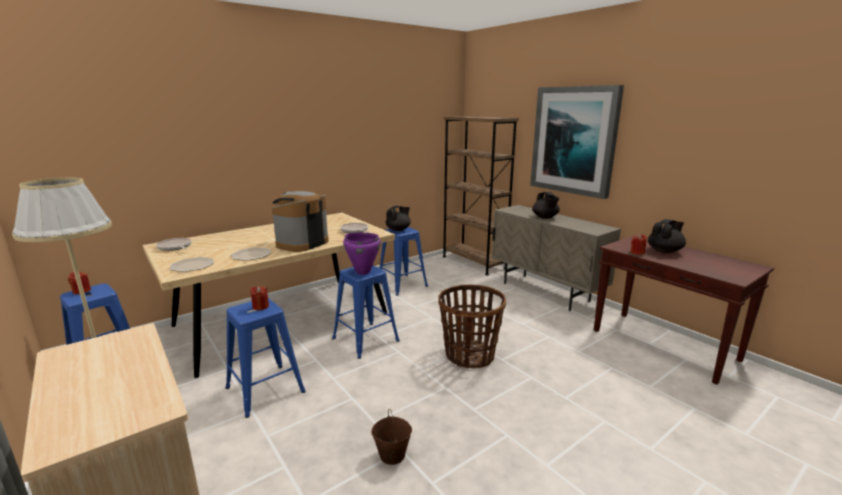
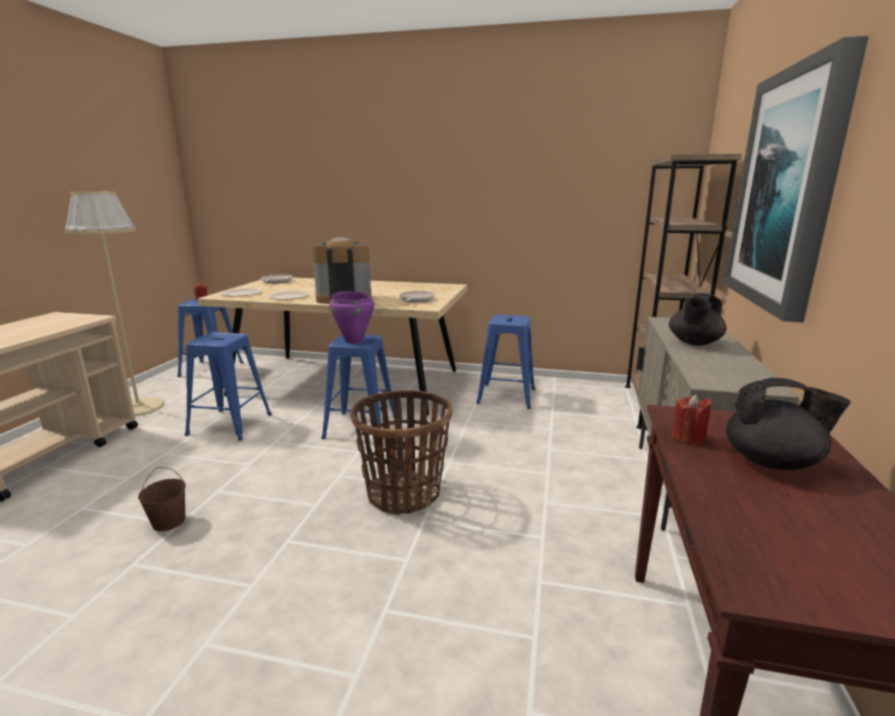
camera: 50 degrees right, 0 degrees up
(260, 306) = (223, 338): red candle -> none
(398, 229) = (507, 318): black teapot -> none

